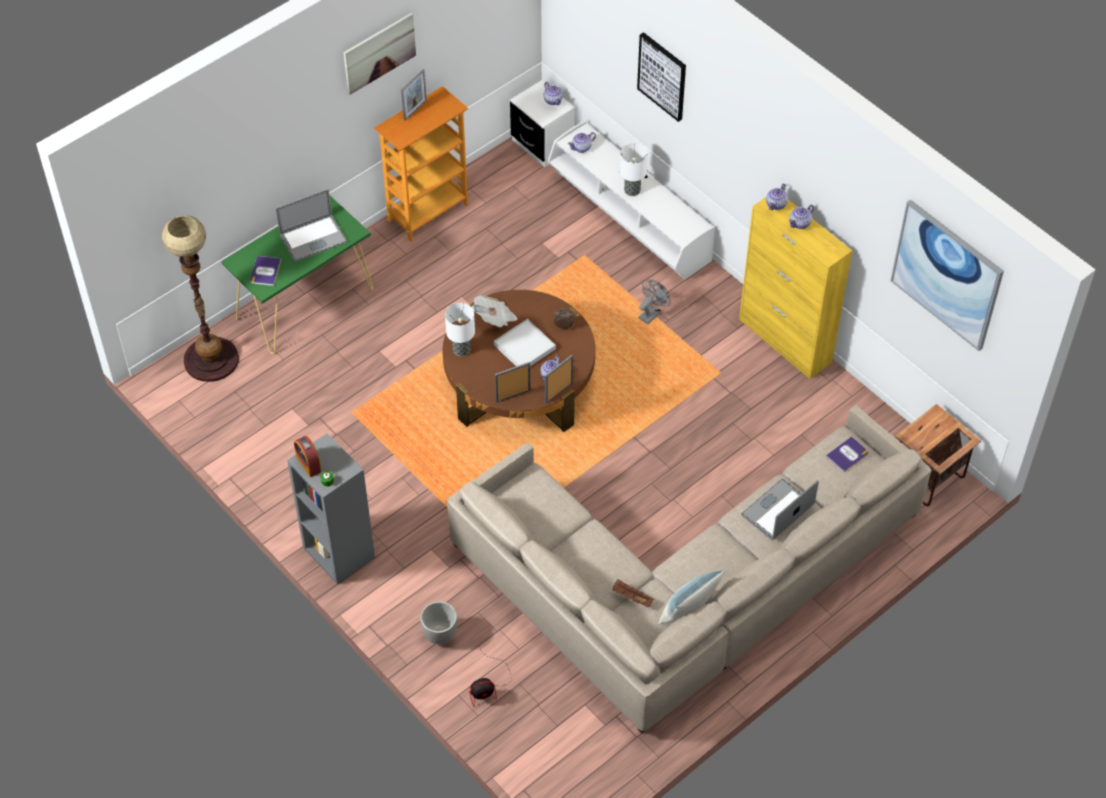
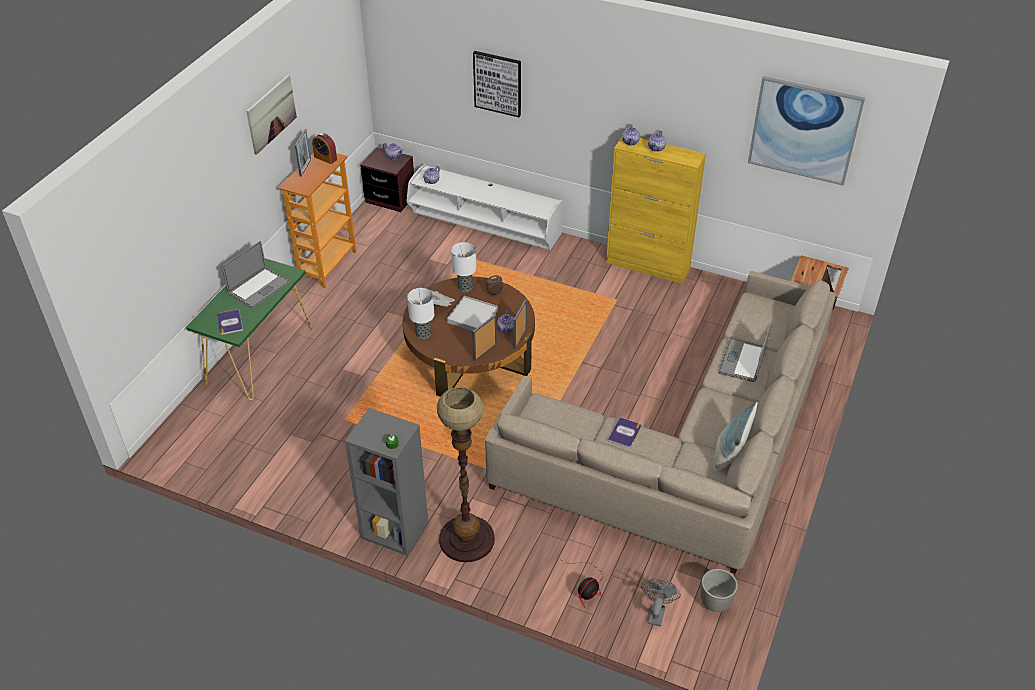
camera: 25 degrees left, 10 degrees down
(211, 360) = (198, 422): floor lamp -> floor lamp (466, 539)
(308, 464) = (366, 436): alarm clock -> alarm clock (325, 158)
(440, 635) = (520, 562): planter -> planter (715, 603)
(542, 144) = (390, 199): white nightstand -> brown nightstand
(631, 597) = (678, 461): brown tray -> none
(632, 190) = (487, 195): table lamp -> table lamp (465, 287)
(651, 313) = (540, 278): grey fan -> grey fan (656, 612)
(847, 455) = (764, 308): book -> book (624, 433)

